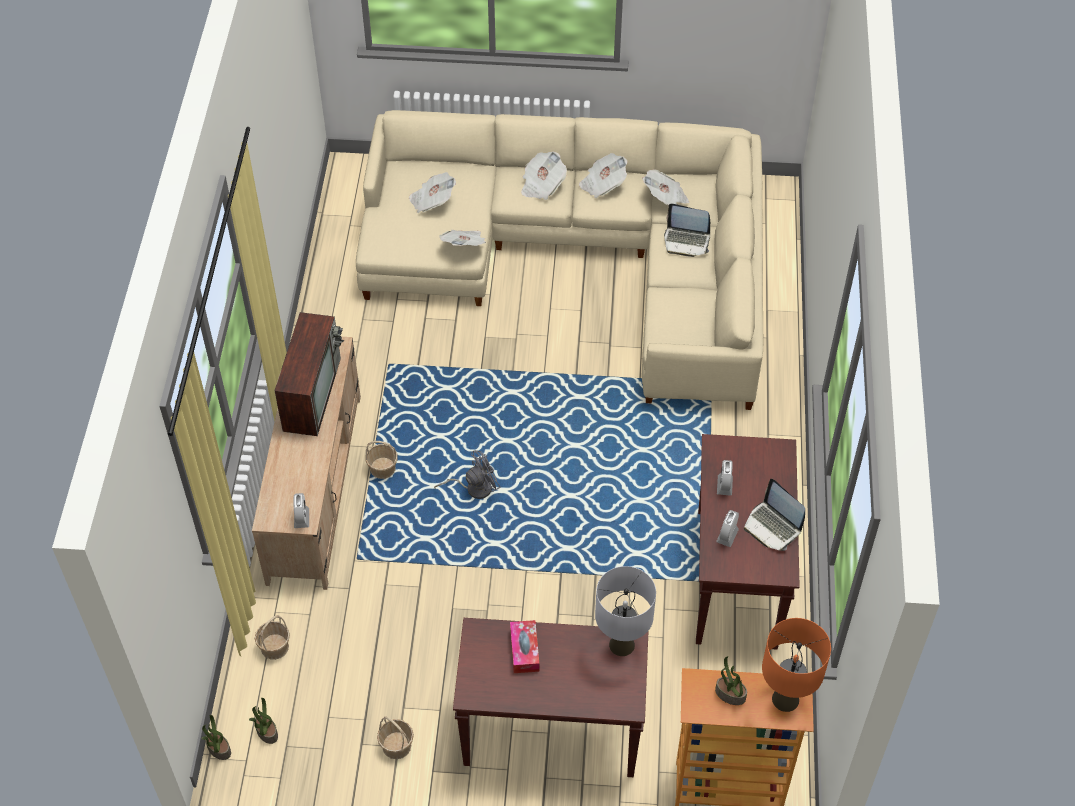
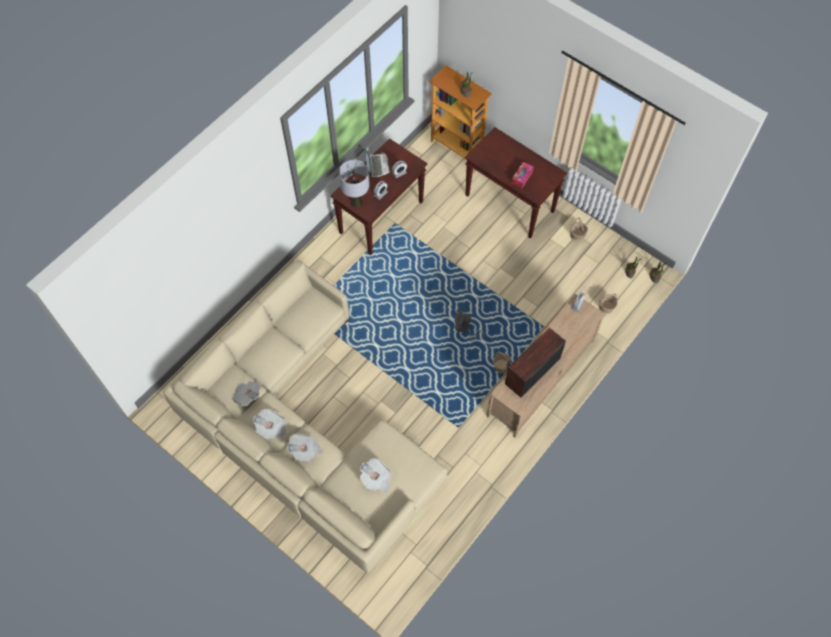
camera: 145 degrees left, 10 degrees up
(464, 246) = (381, 435): newspaper -> none
(622, 644) = (480, 157): grey table lamp -> grey table lamp (356, 202)
(686, 241) = (263, 359): laptop -> none
(785, 699) = (446, 79): orange table lamp -> none

